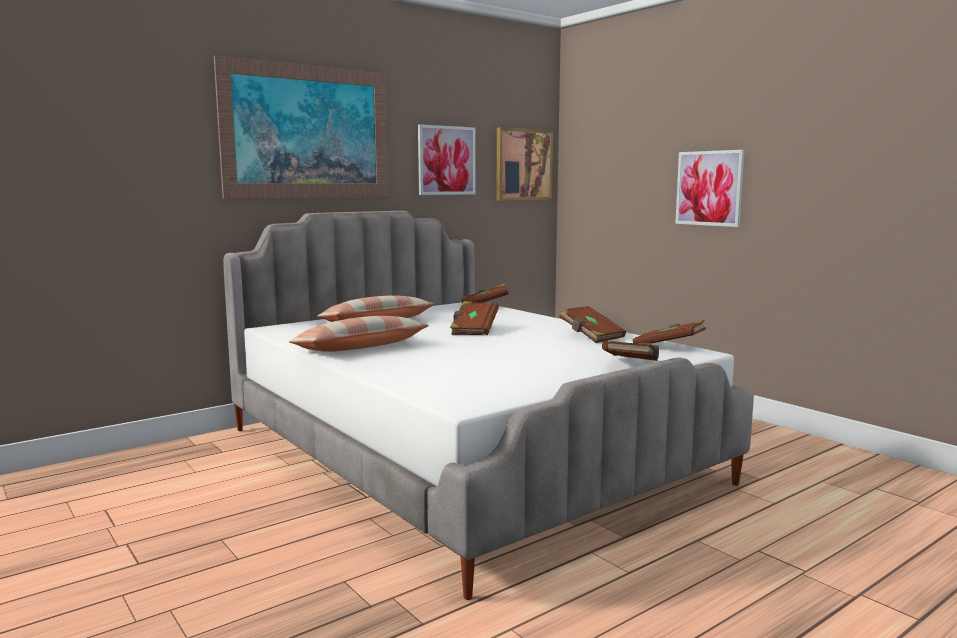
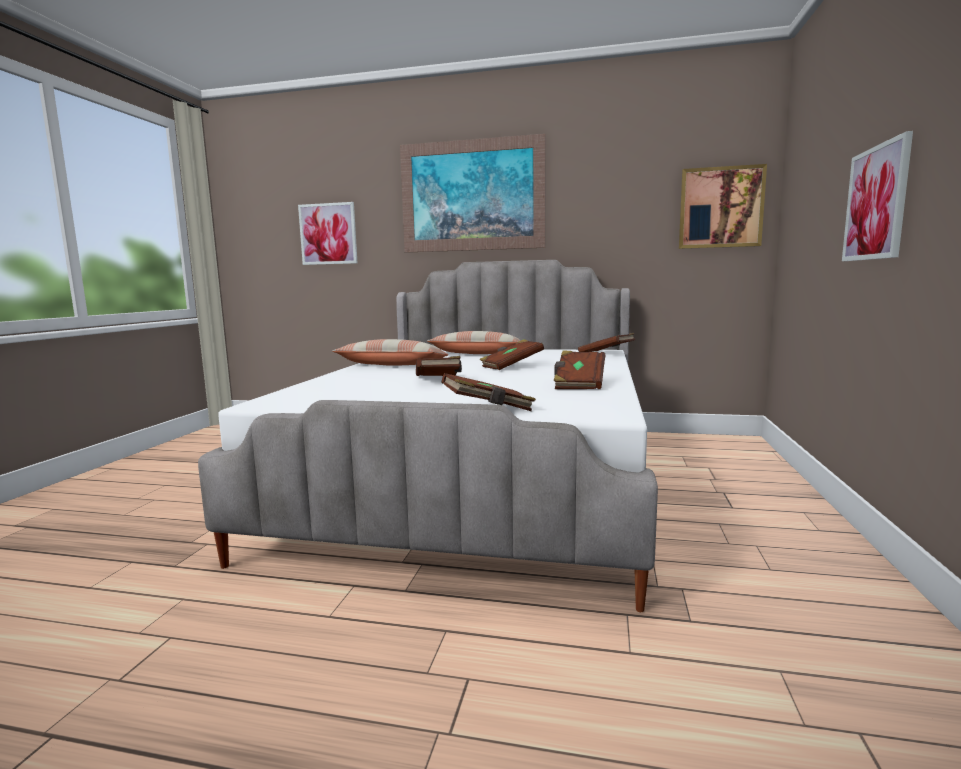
camera: 50 degrees right, 0 degrees up
(446, 160) = (614, 210): picture -> picture (328, 234)
(668, 347) = (605, 404): brown book -> brown book (439, 381)

